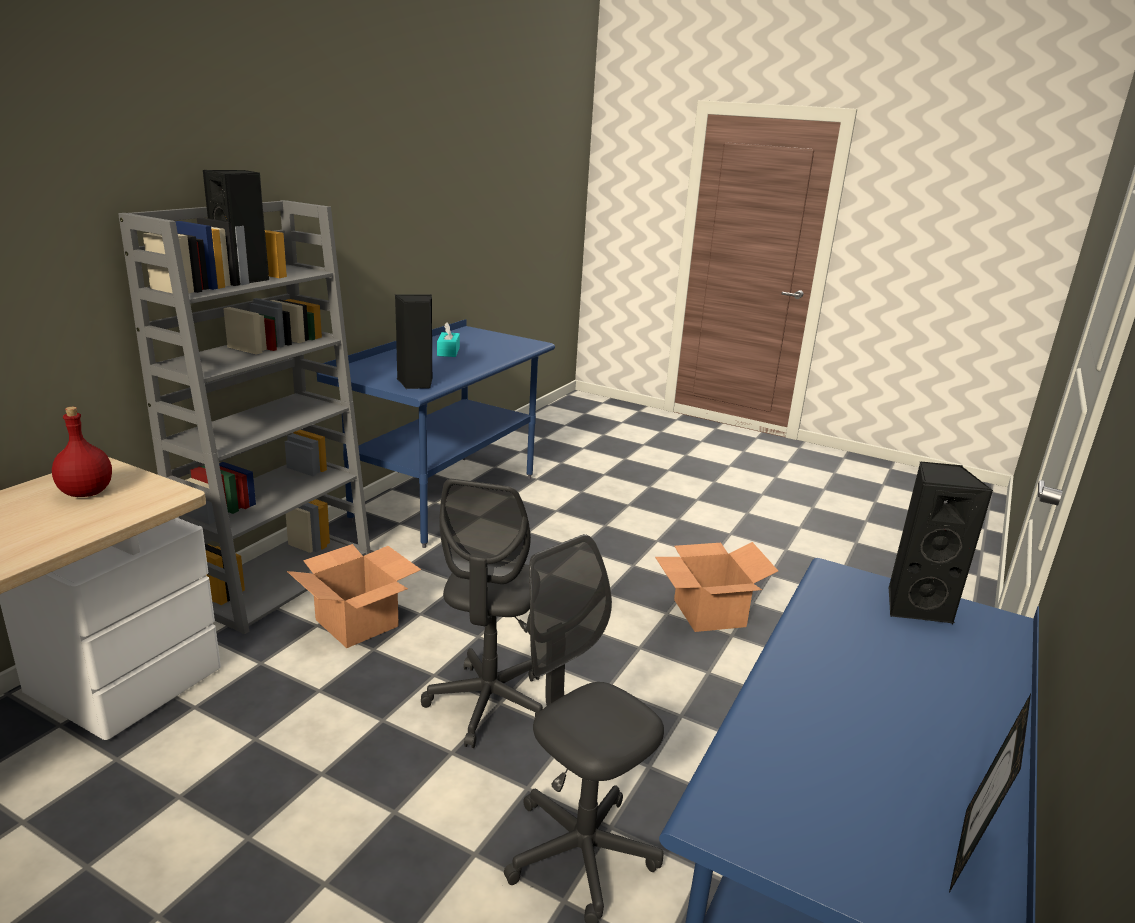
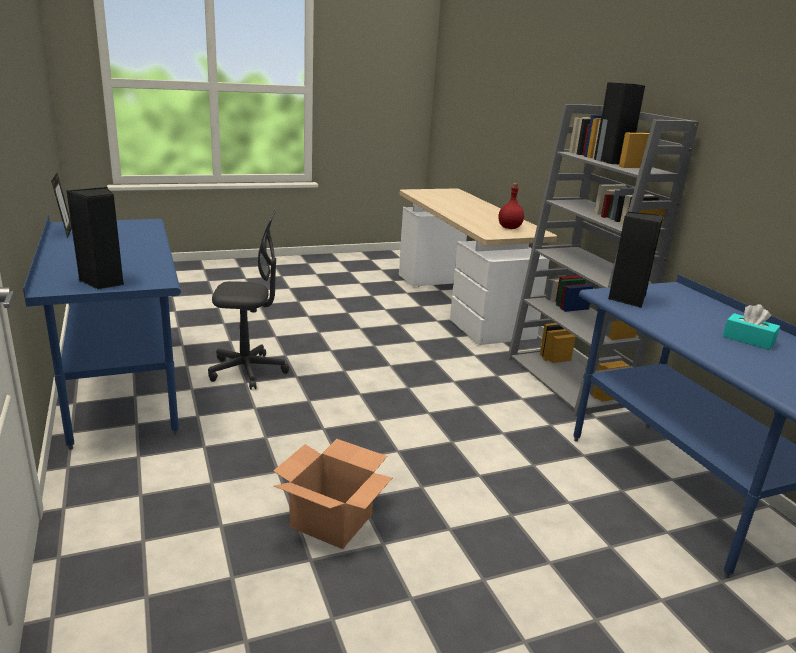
camera: 130 degrees right, 0 degrees up
(355, 623) = (487, 385): cardboard box -> none
(488, 704) = (363, 390): grey office chair -> none

